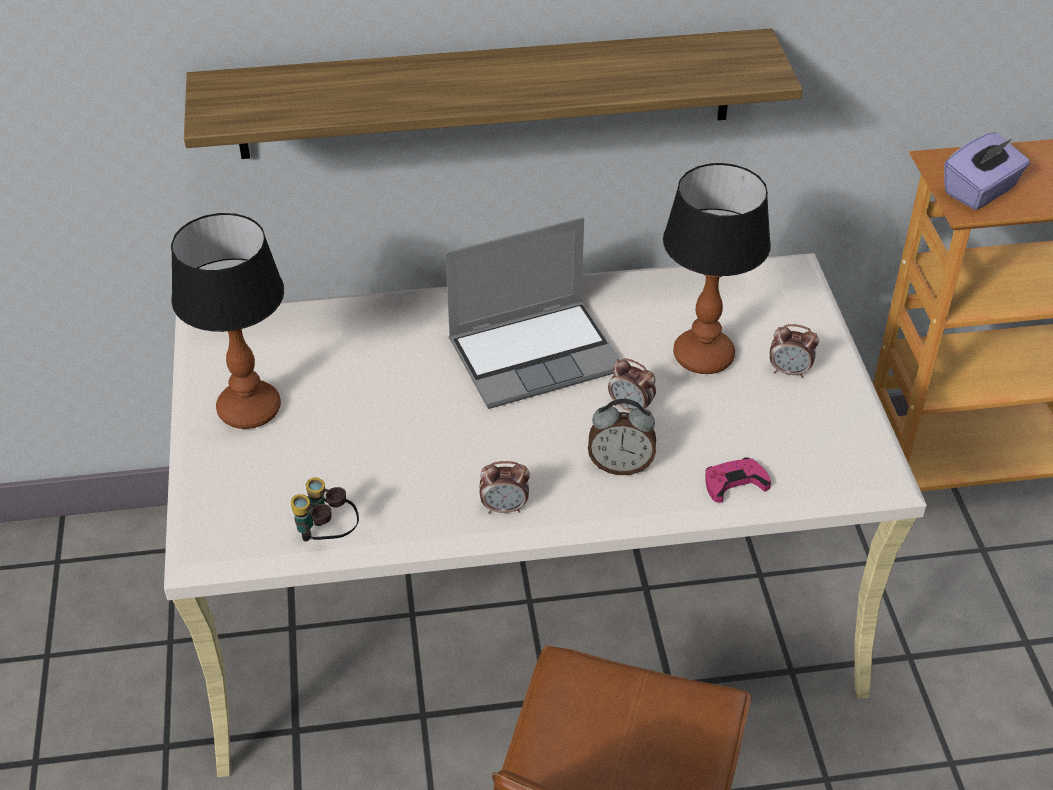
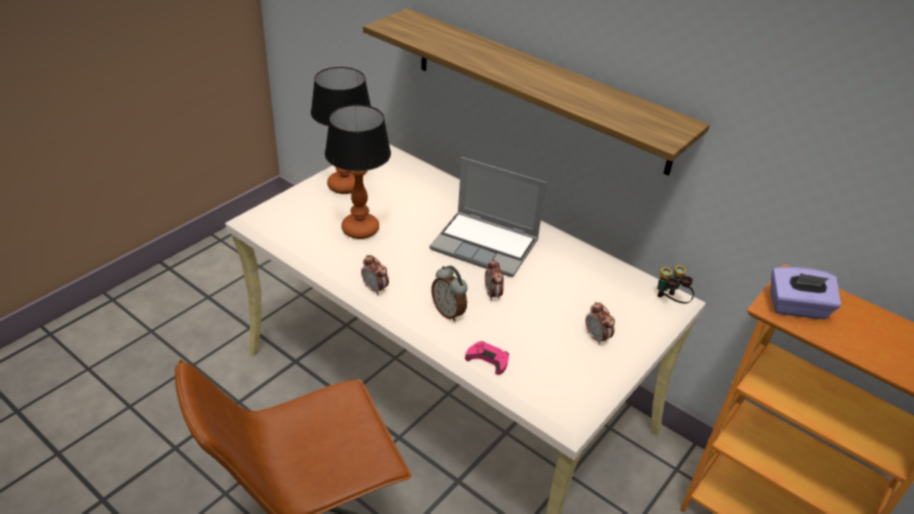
camera: 45 degrees right, 5 degrees down
(327, 537) = (296, 246): binoculars -> binoculars (669, 302)
(704, 356) = (563, 301): table lamp -> table lamp (361, 229)

